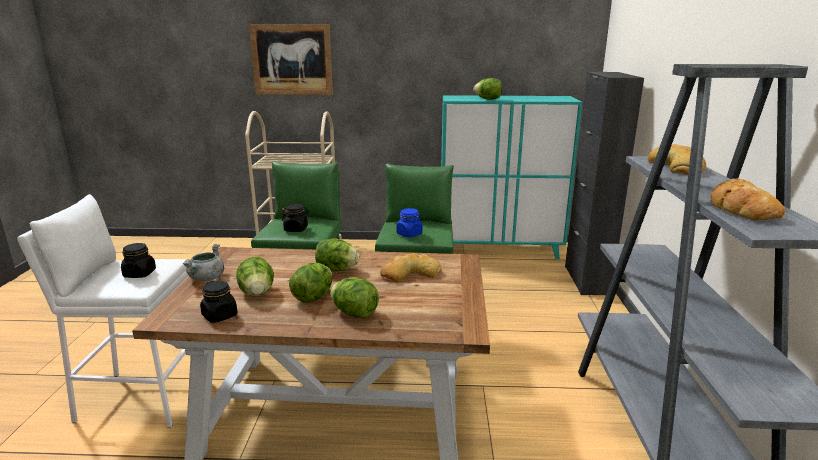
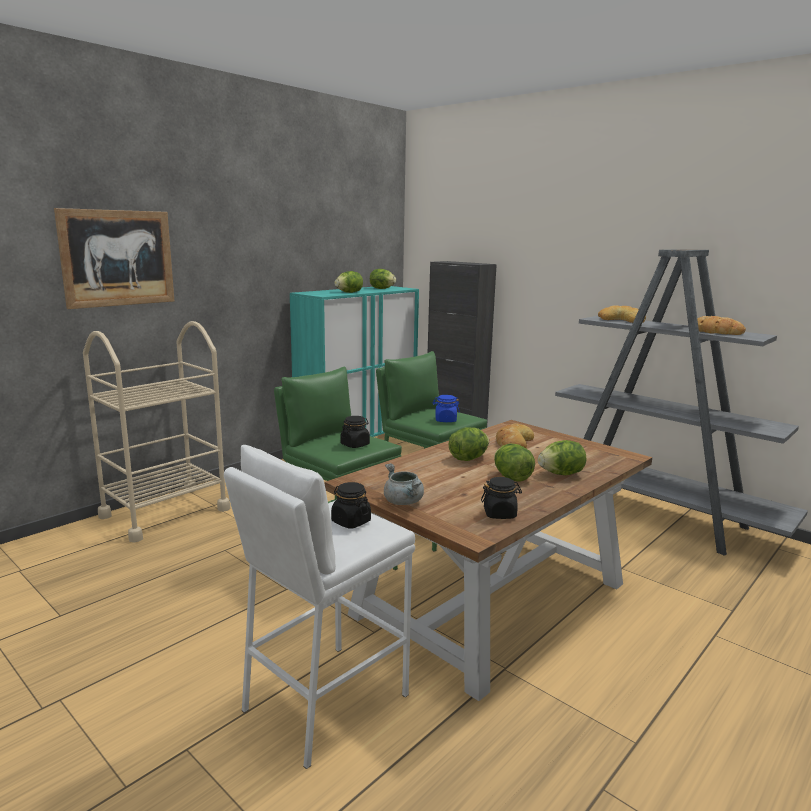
camera: 50 degrees left, 5 degrees down
(257, 293) = (472, 492): lettuce -> lettuce (382, 289)

